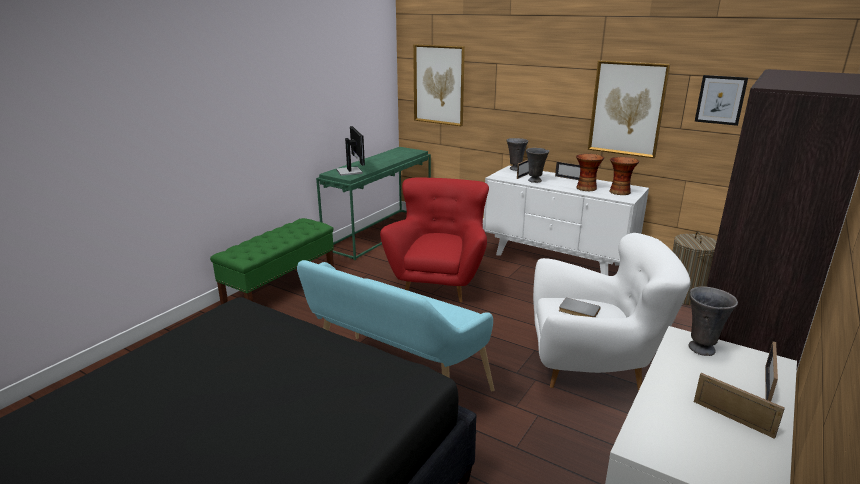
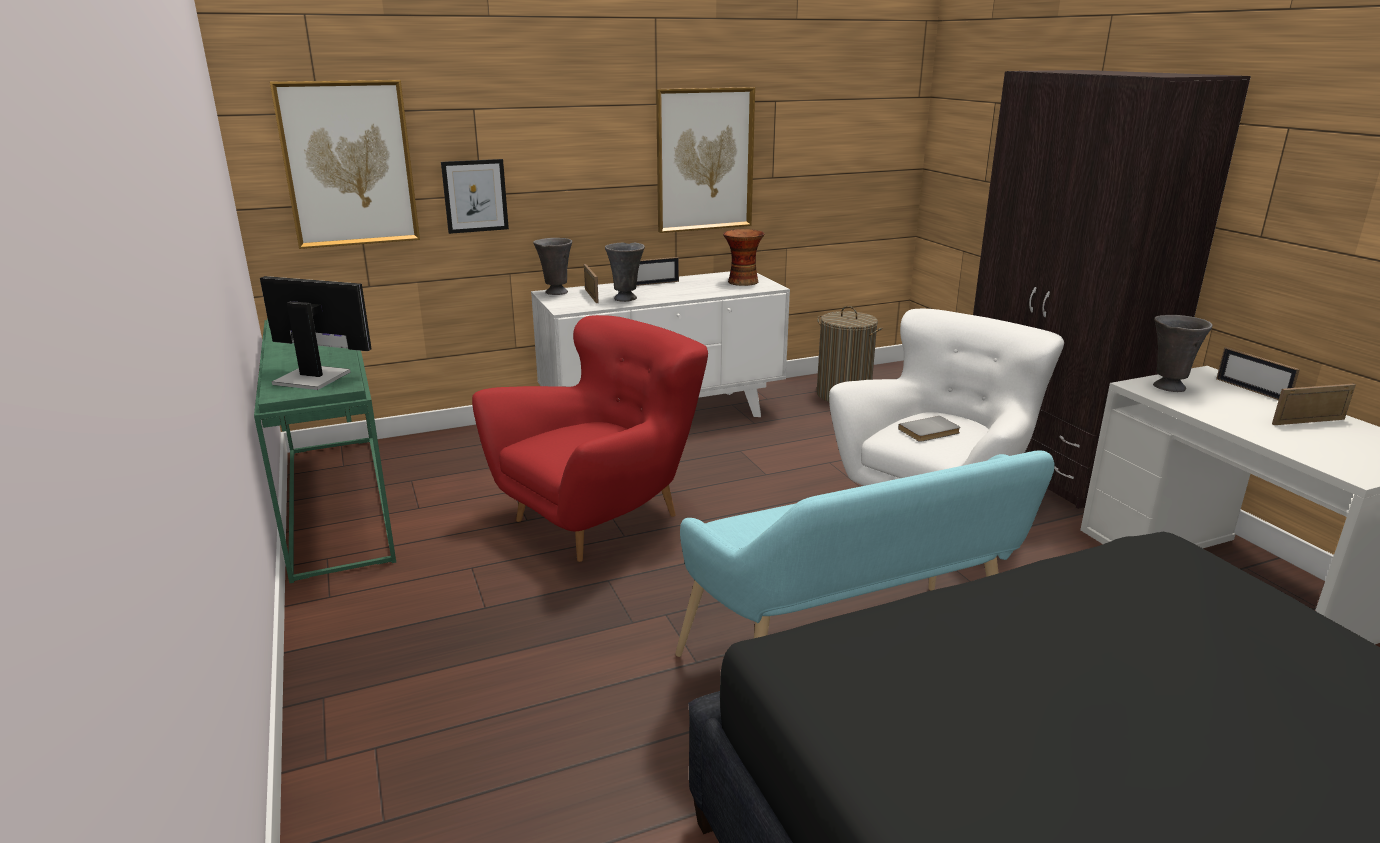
camera: 55 degrees left, 0 degrees up
(281, 287) = (361, 684): green bench -> none
(439, 282) = (601, 517): red armchair -> red armchair turned 90 degrees clockwise
(586, 188) = (701, 288): vase -> none
(720, 100) = (814, 131): picture -> picture (475, 196)

